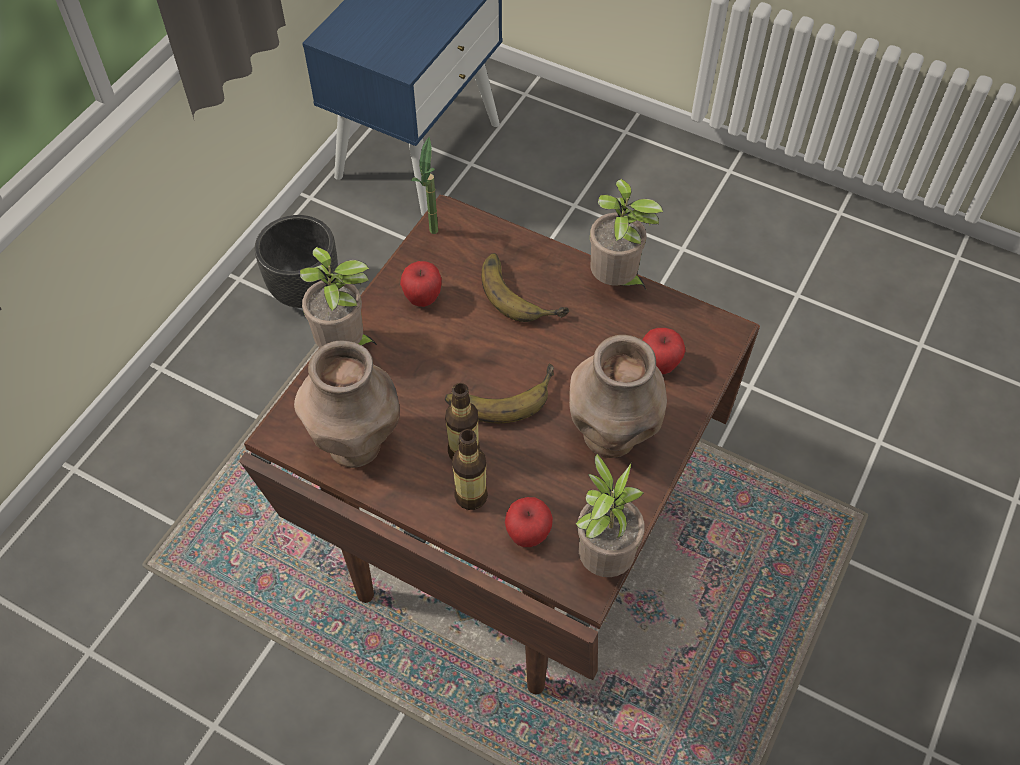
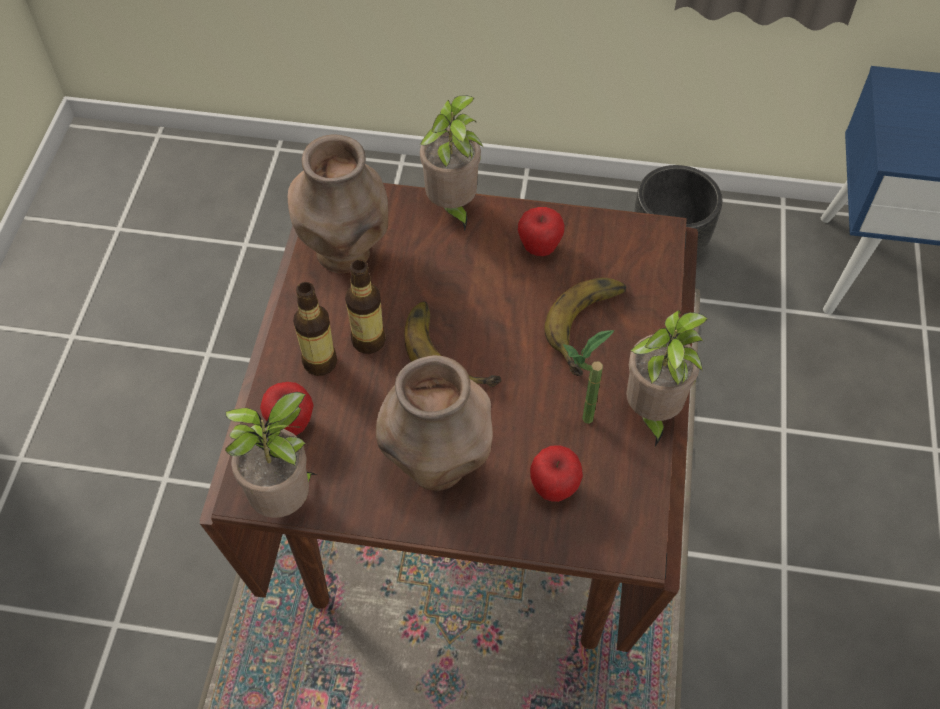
camera: 70 degrees right, 0 degrees up
(434, 237) = (623, 231): potted plant -> potted plant (577, 422)

